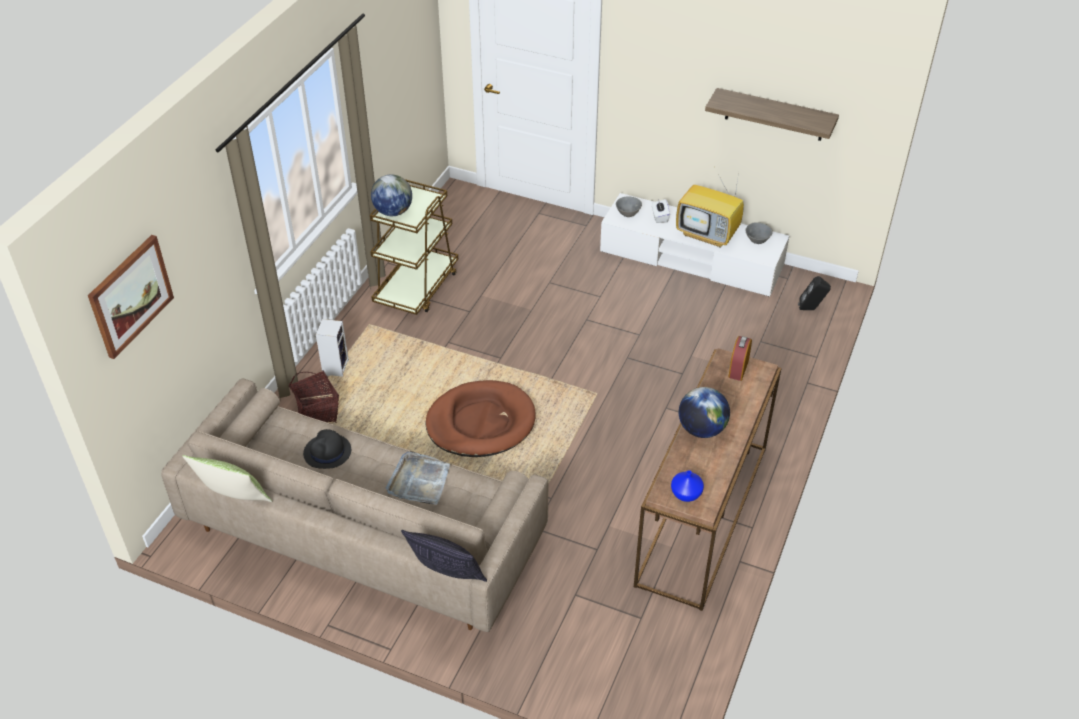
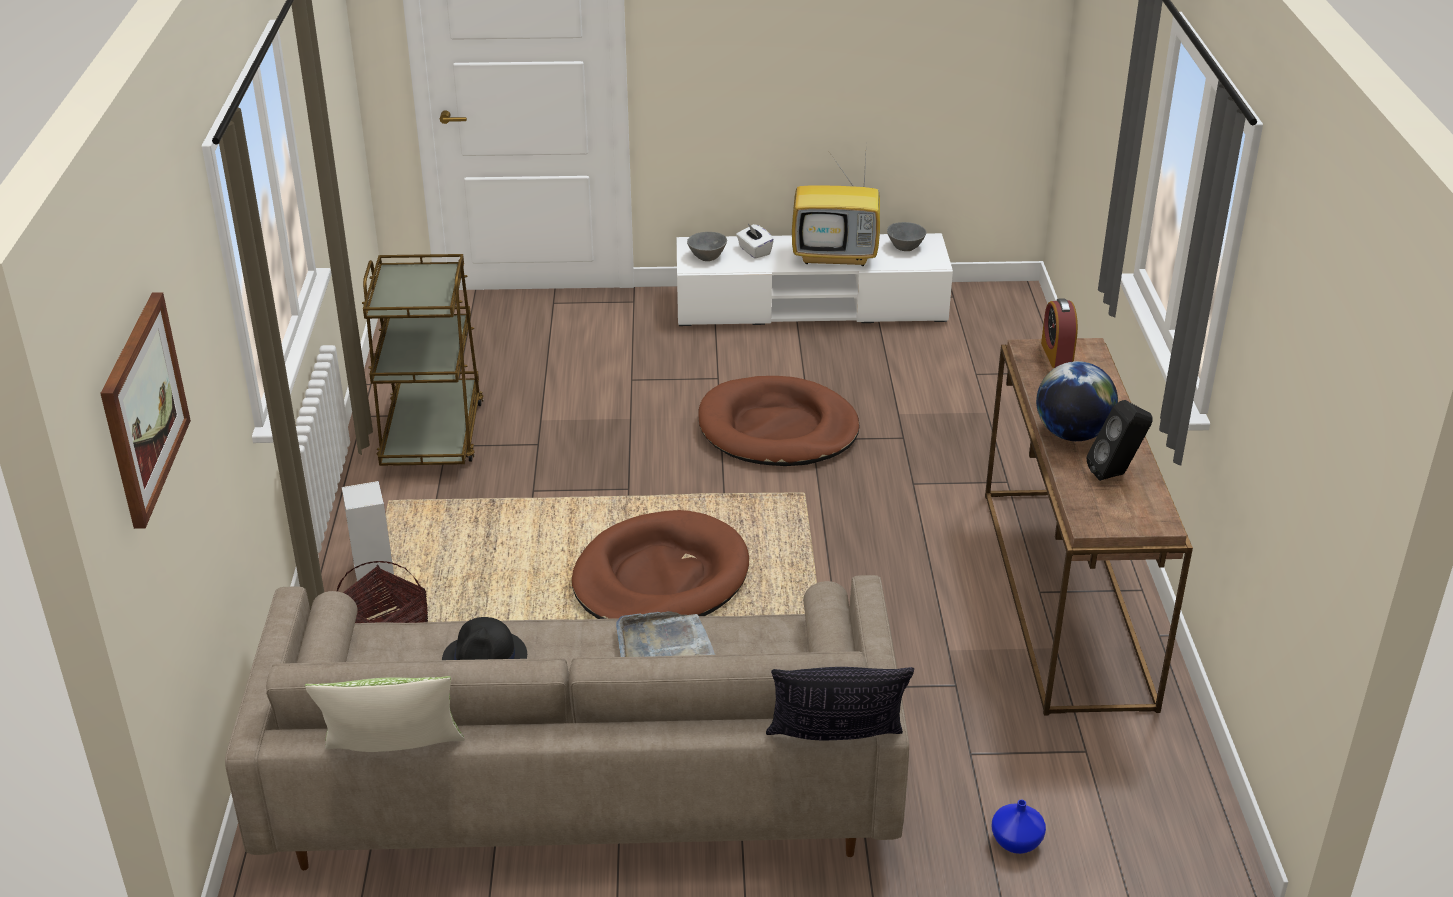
camera: 25 degrees left, 10 degrees down
(393, 212) = (394, 300): globe -> none
(611, 344) = (777, 429): none -> brown dog bed
(685, 494) = (1120, 514): blue vase -> blue vase (1016, 842)
(774, 115) = (902, 49): shelf -> none
(811, 309) = (1011, 322): black speaker -> black speaker (1116, 474)

